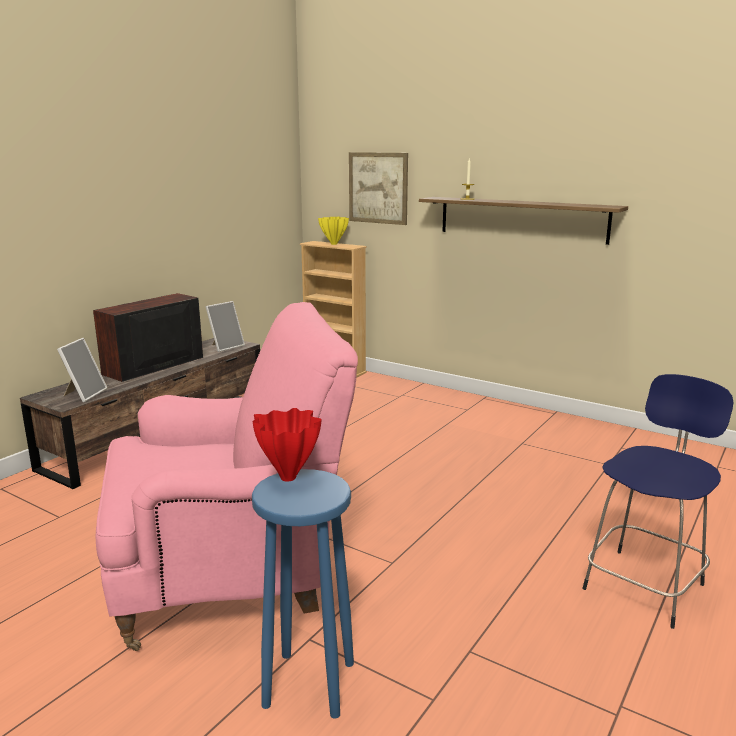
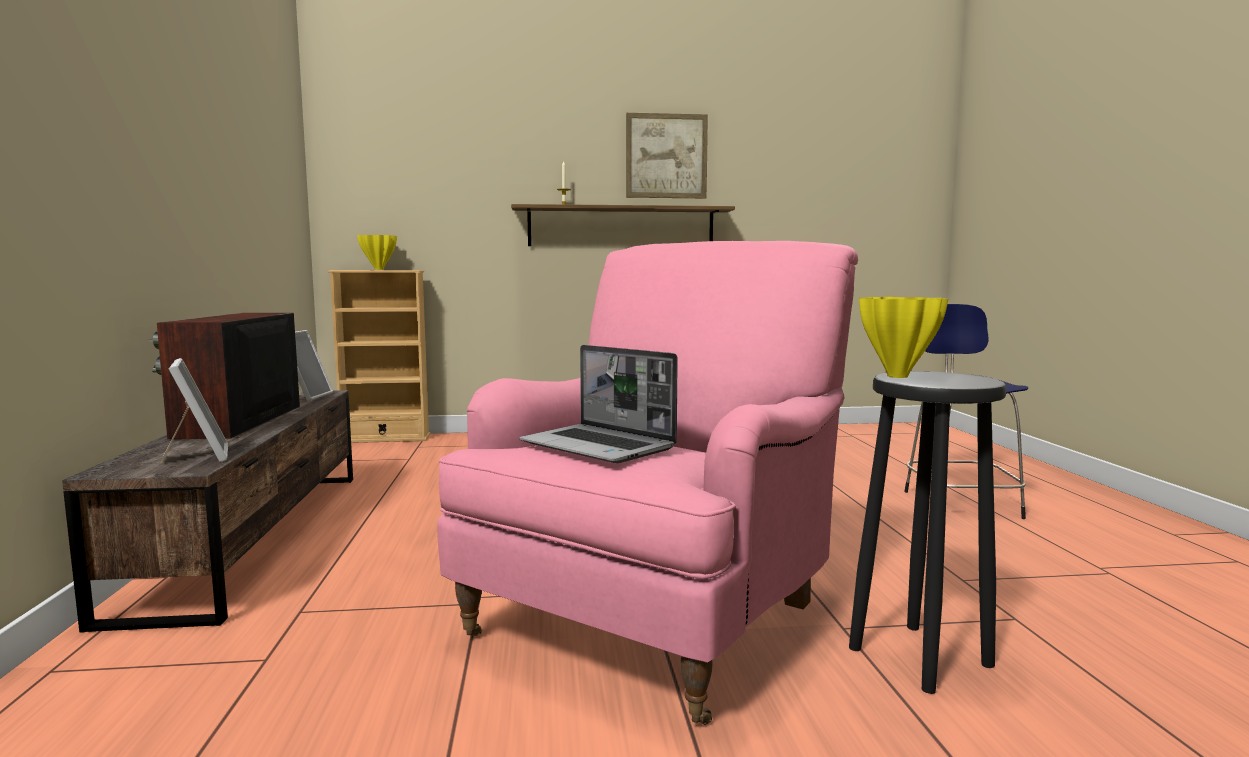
camera: 40 degrees left, 10 degrees down
(161, 461) = (600, 446): none -> laptop
(289, 478) = (899, 376): red vase -> yellow vase
(308, 684) = (921, 657): blue stool -> black stool
(378, 188) = (435, 199): picture -> picture (666, 156)

